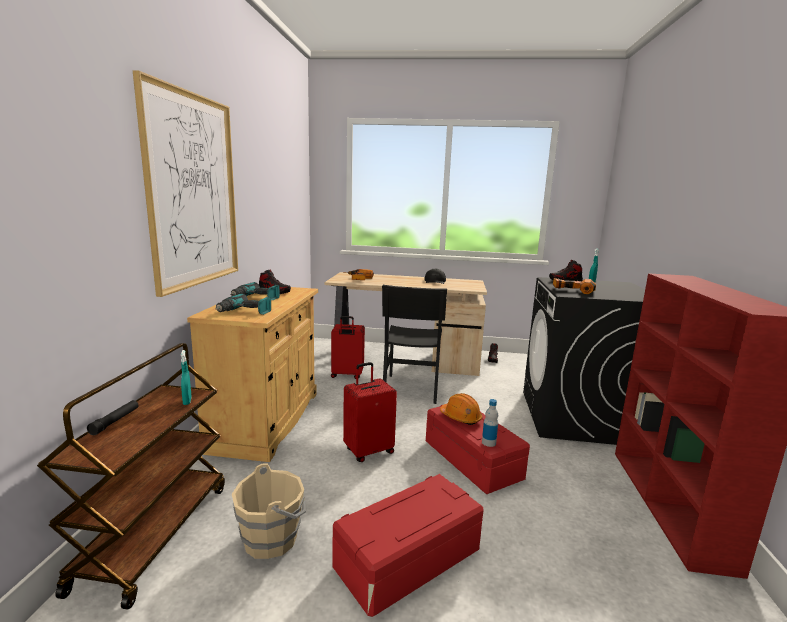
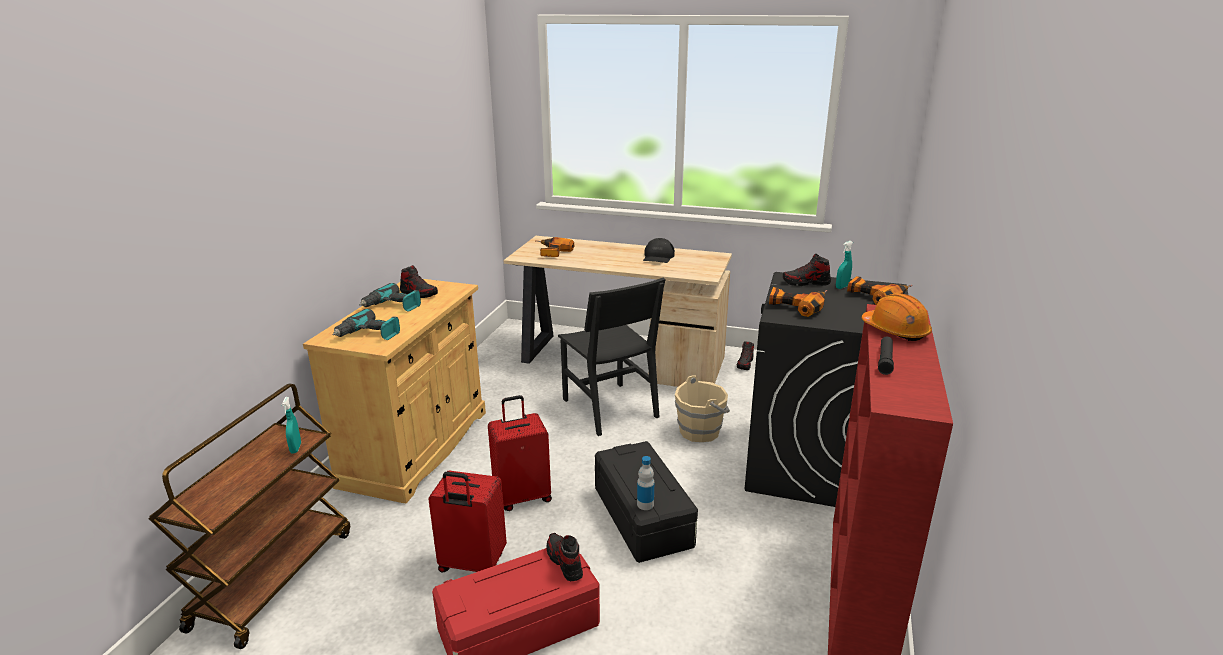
camera: 10 degrees right, 10 degrees up
(115, 421) = (222, 471): black flashlight -> black flashlight (885, 360)
(193, 191) = (300, 194): picture -> none
(272, 538) = (387, 593): beige bucket -> beige bucket (700, 431)
(347, 375) = (533, 384): red suitcase -> red suitcase (471, 564)
(411, 388) = (609, 408): black chair -> black chair turned 45 degrees counterclockwise
(446, 490) = (564, 562): none -> shoe
(460, 417) = (629, 466): orange hard hat -> orange hard hat (895, 331)
(473, 460) = (644, 517): red storage box -> black storage box
(619, 286) = (876, 295): none -> power drill

